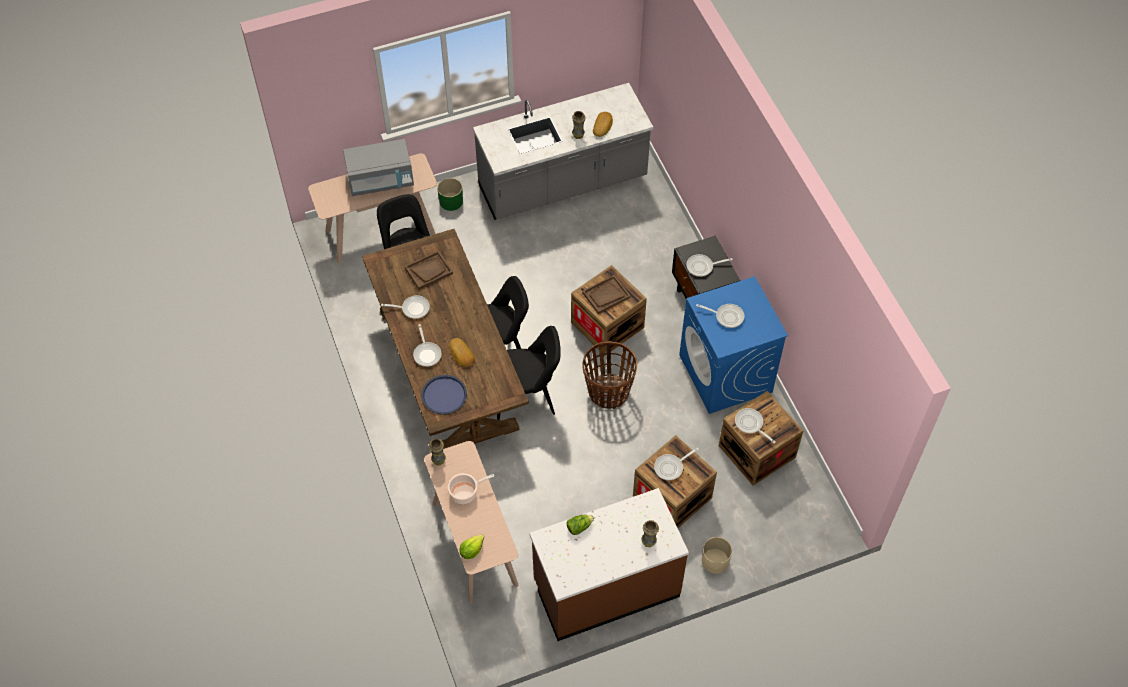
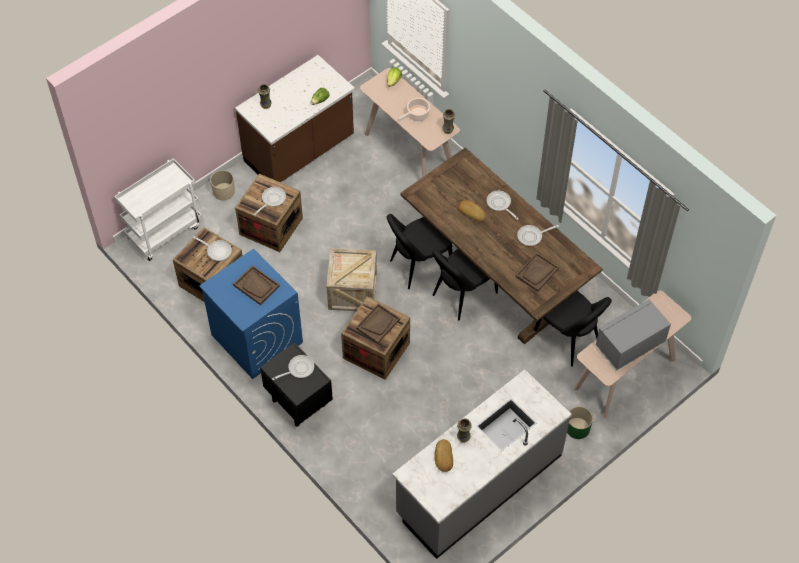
camera: 160 degrees right, 0 degrees up
(444, 395) = (469, 177): blue tray -> none
(608, 392) = (352, 291): basket -> crate
(727, 316) = (256, 286): frying pan -> brown tray
(797, 530) = (164, 231): none -> white cart

